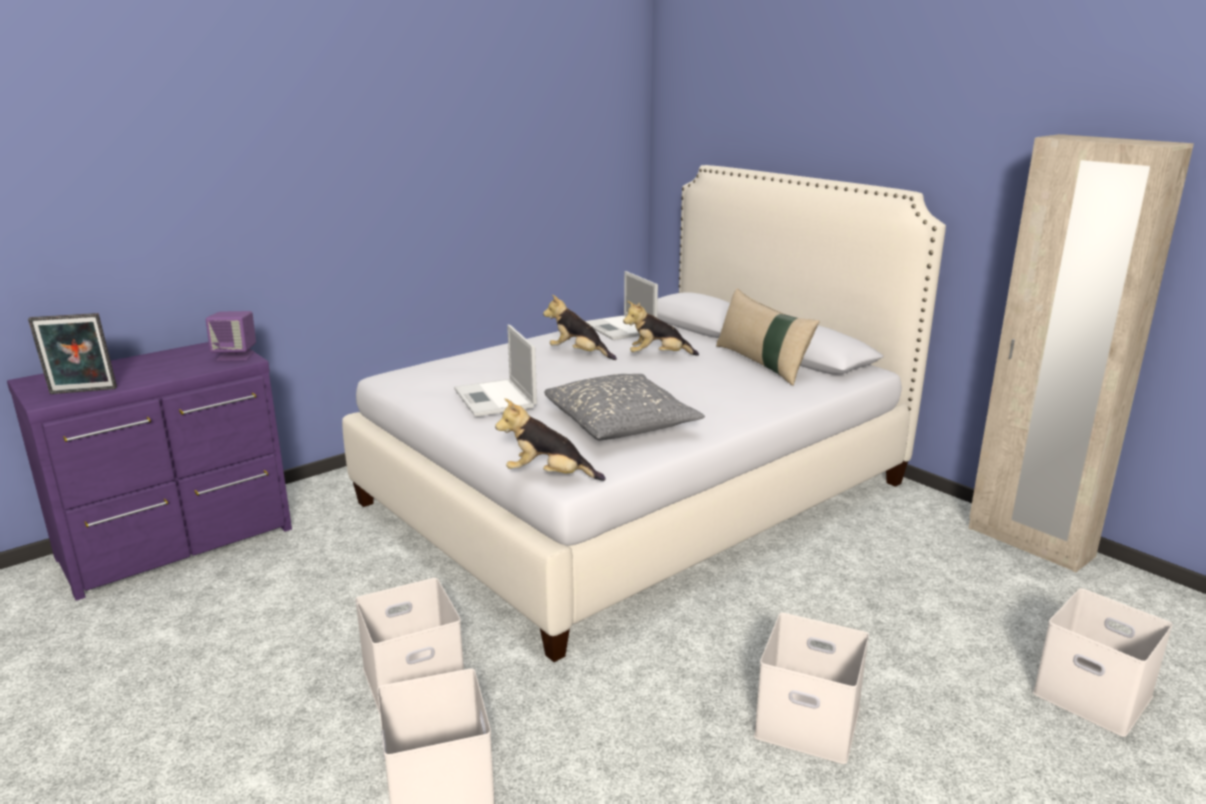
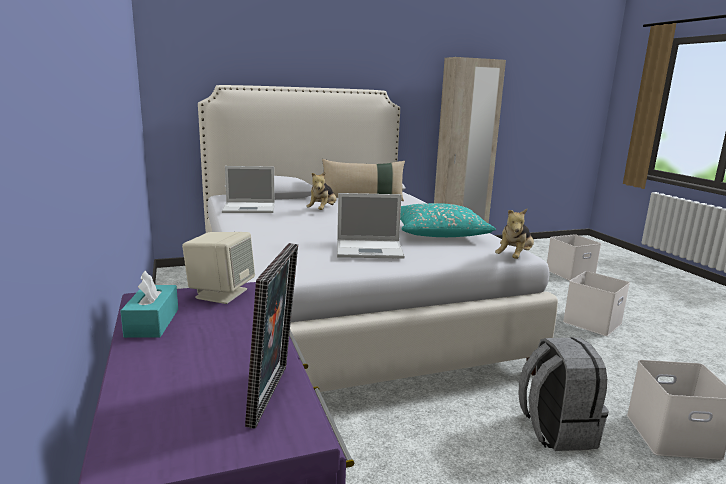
camera: 70 degrees left, 5 degrees down
(182, 352) = (152, 323): none -> turquoise tissue box
(236, 356) = (221, 293): purple speaker -> beige speaker
(415, 677) = (555, 430): white storage box -> grey backpack
(579, 354) = (293, 222): plush toy -> none
(621, 424) = (439, 233): grey pillow -> turquoise pillow

